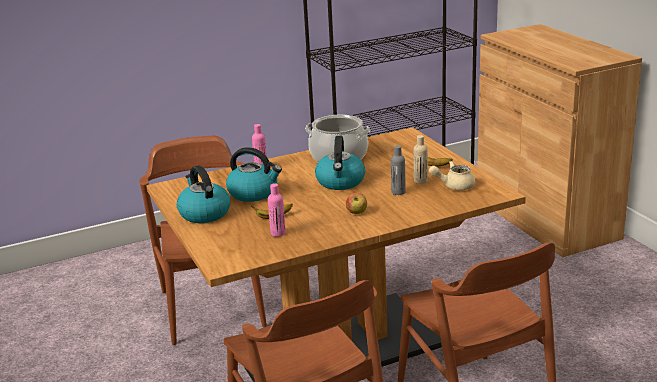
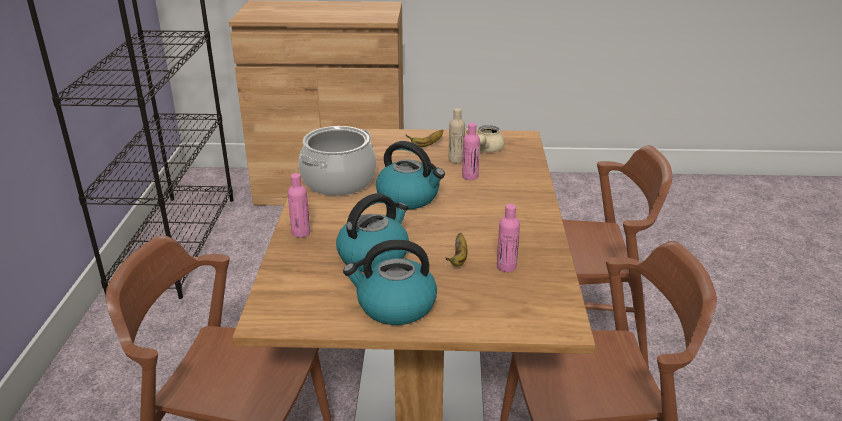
camera: 65 degrees left, 5 degrees up
(356, 212) = (497, 209): apple -> none
(398, 192) = (470, 176): grey bottle -> pink bottle

